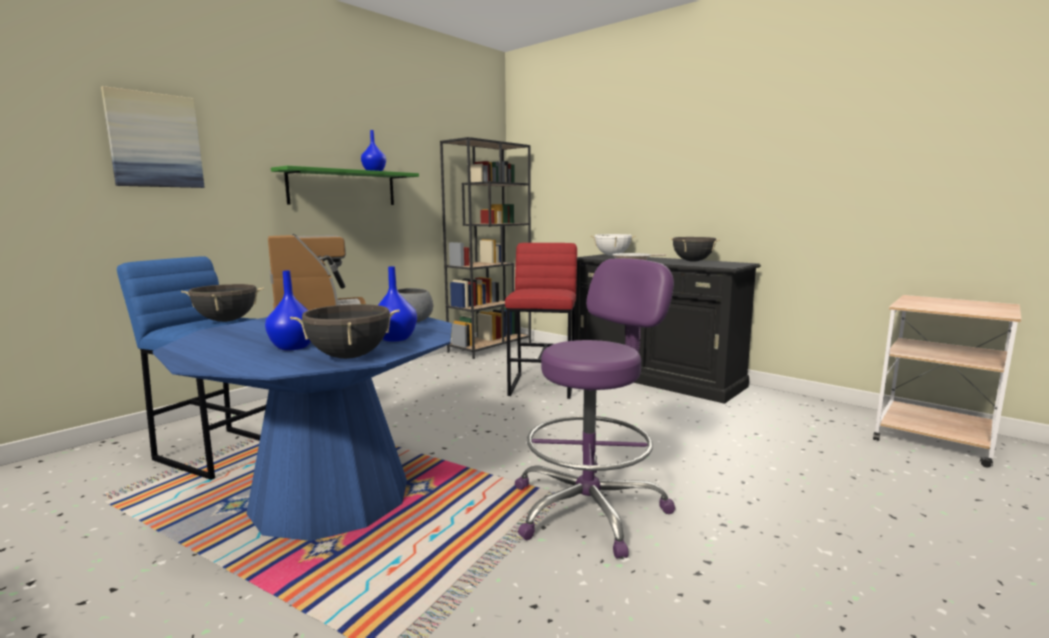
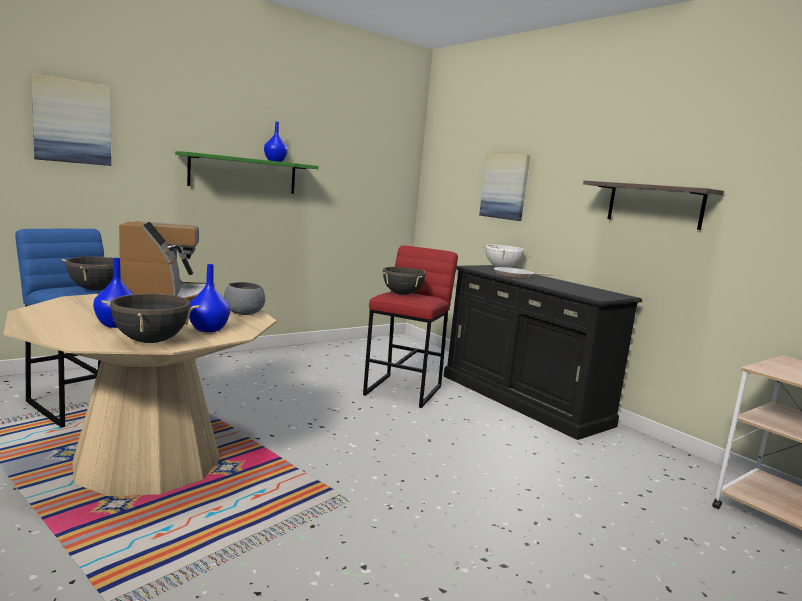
camera: 10 degrees right, 0 degrees up
(331, 496) = (148, 461): blue dining table -> beige dining table
(490, 347) = (379, 342): bookcase -> none
(590, 507) = (367, 517): purple stool -> none
(601, 178) = (505, 186): none -> picture
(692, 261) = (573, 286): black cooking pot -> black cooking pot (402, 294)
(760, 175) = (654, 205): none -> shelf

